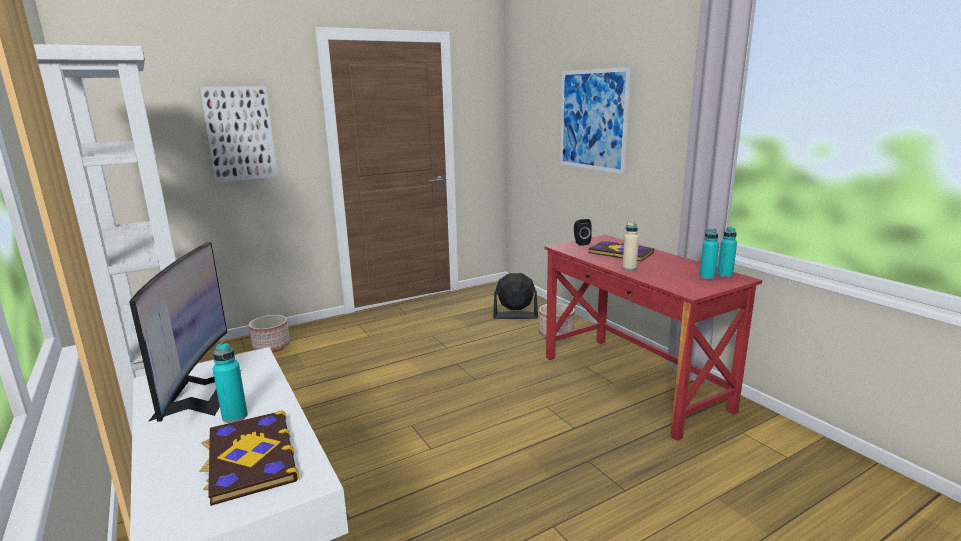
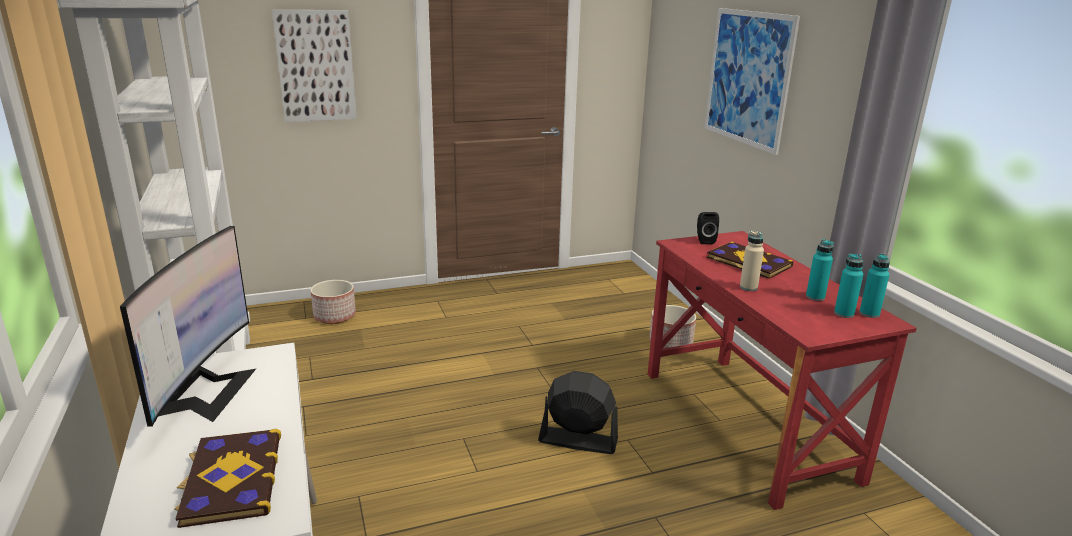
camera: 10 degrees right, 5 degrees up
(235, 416) = (232, 426): turquoise bottle -> turquoise bottle (815, 297)
(515, 315) = (627, 312): black fan -> black fan (577, 440)

